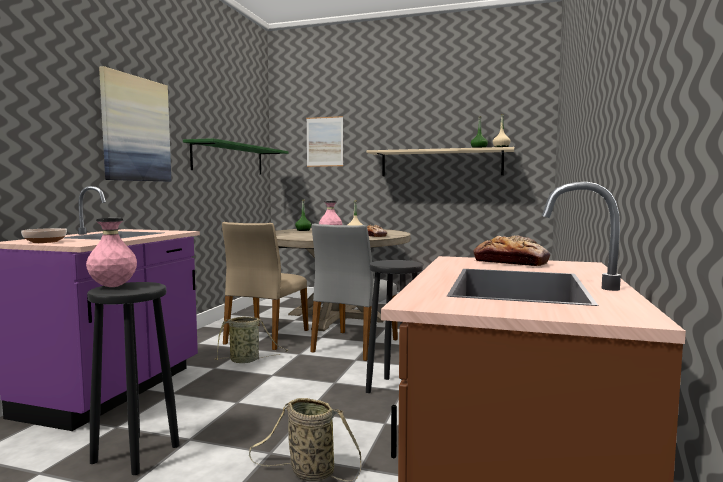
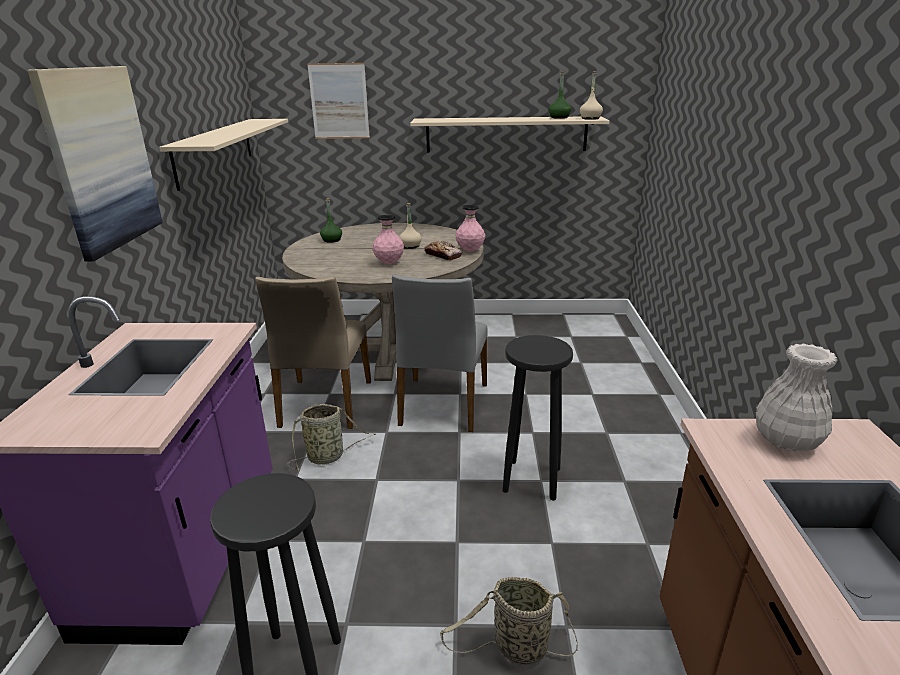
camera: 15 degrees left, 20 degrees up
(44, 242) = (71, 426): bowl -> none
(113, 286) = (239, 504): pink vase -> pink vase (470, 251)
(229, 159) = (215, 151): green shelf -> beige shelf
(511, 262) = (787, 440): bread -> white vase

